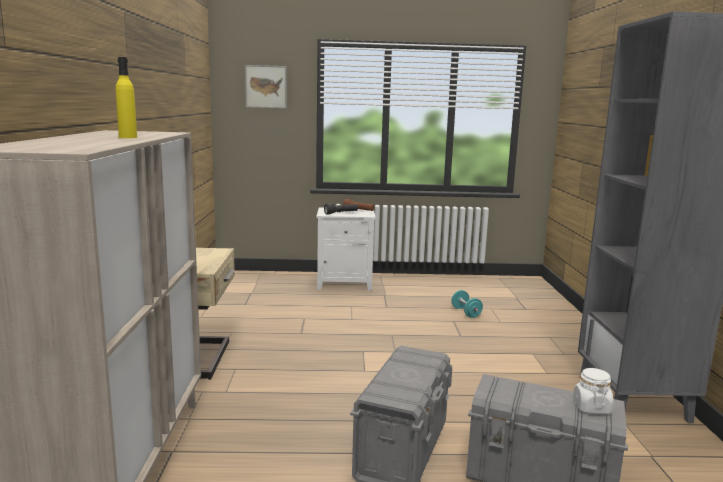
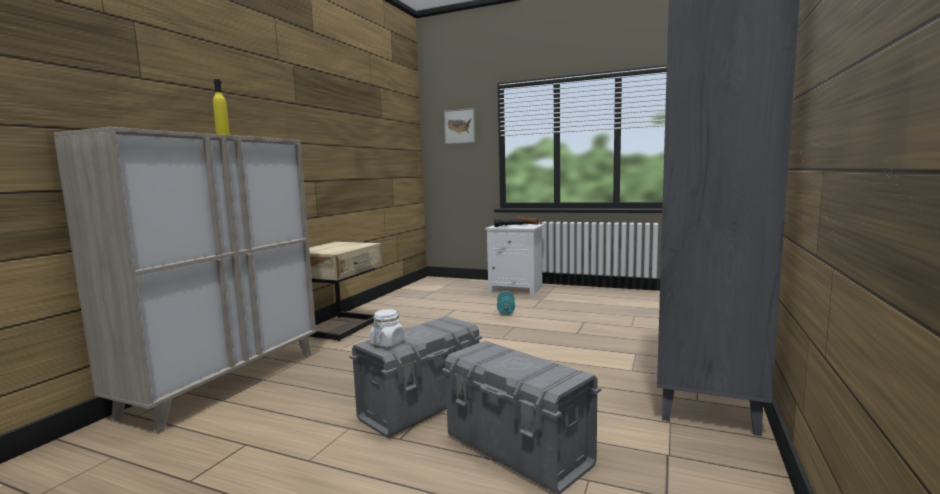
camera: 25 degrees right, 5 degrees down
(466, 312) = (604, 317): turquoise dumbbell -> turquoise dumbbell (506, 311)
(591, 407) = (549, 375): white jar -> white jar (387, 343)

